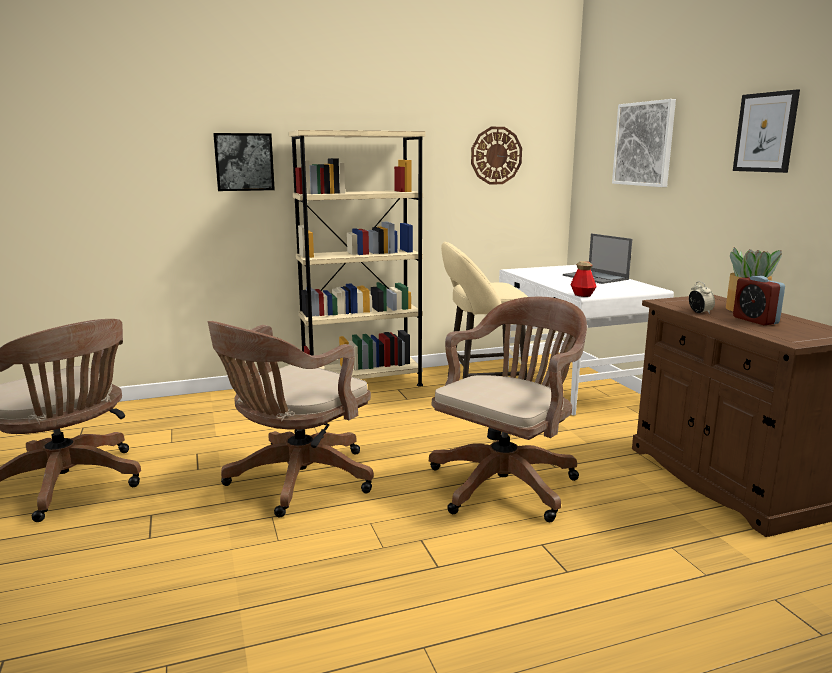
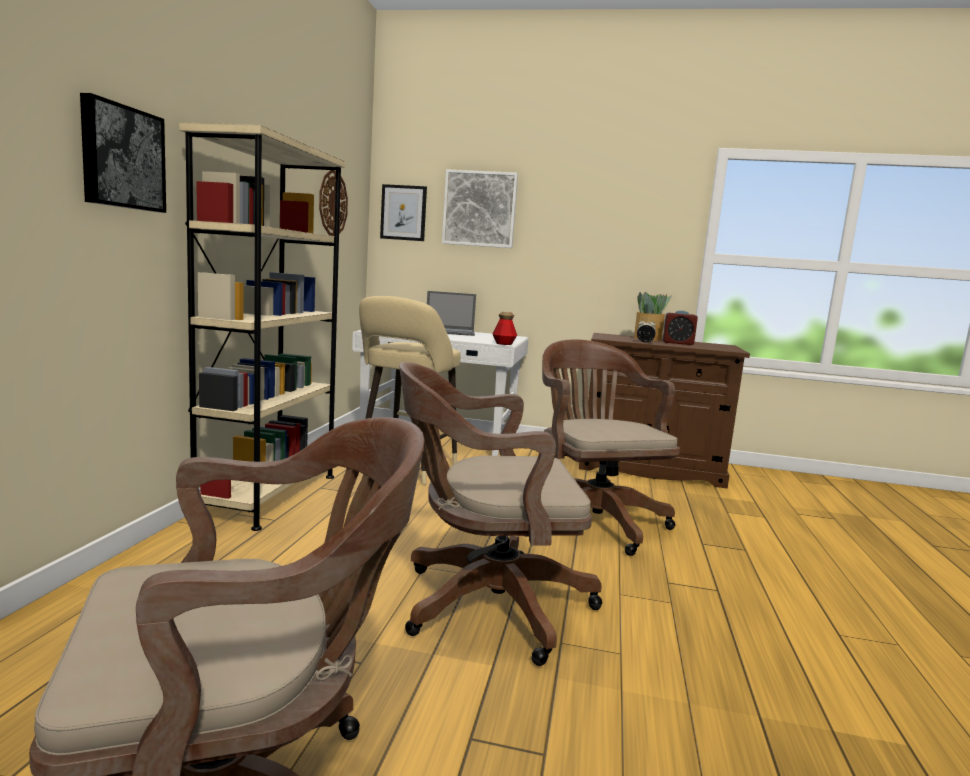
camera: 60 degrees left, 5 degrees down
(295, 481) = (485, 604): brown office chair -> brown office chair turned 105 degrees clockwise
(765, 132) = (615, 209): picture -> picture (403, 213)

